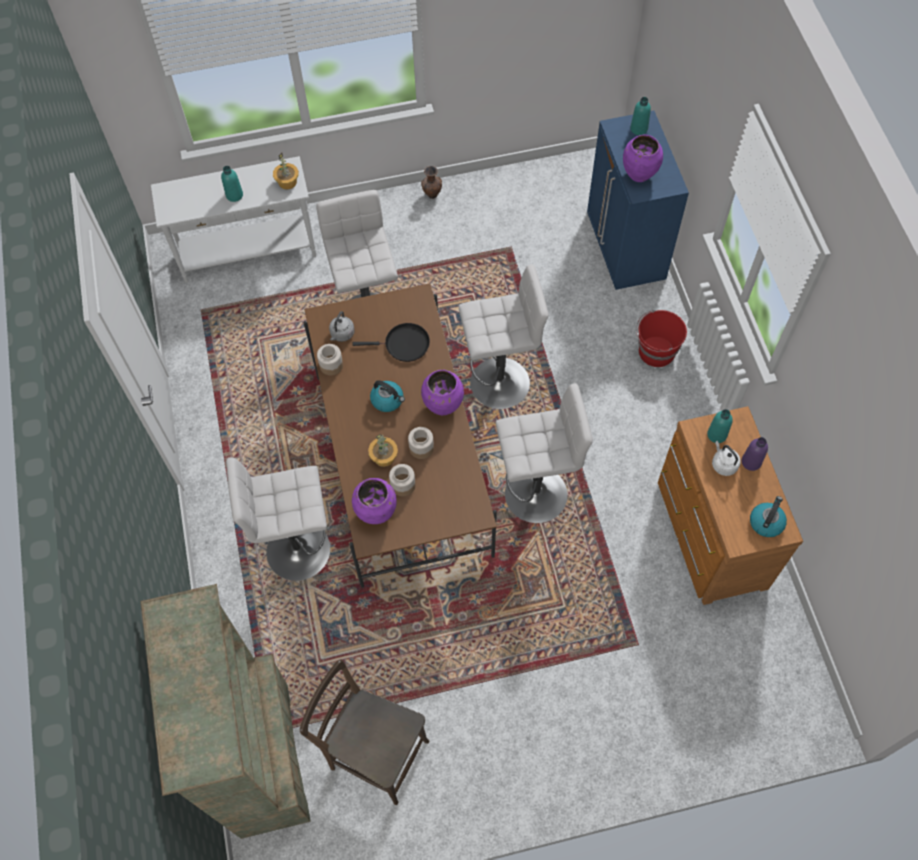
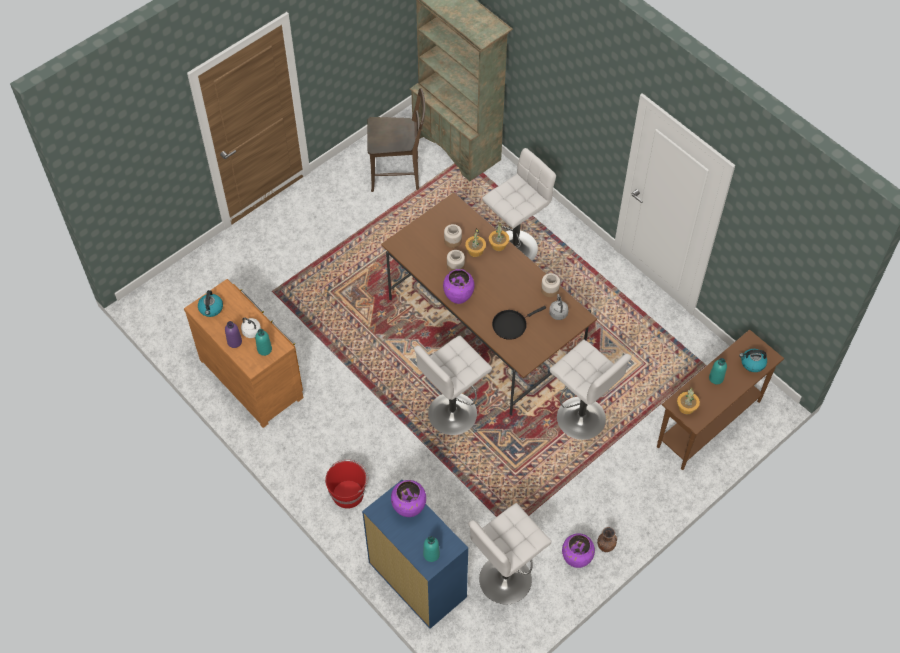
camera: 150 degrees right, 5 degrees down
(249, 253) = (709, 425): white console table -> brown console table
(351, 451) = (498, 245): none -> potted plant
(376, 512) = (458, 219): purple vase -> purple vase (576, 559)
(388, 400) = (497, 285): kettle -> kettle (752, 363)
(536, 495) = (382, 349): white stool -> white stool (504, 579)

